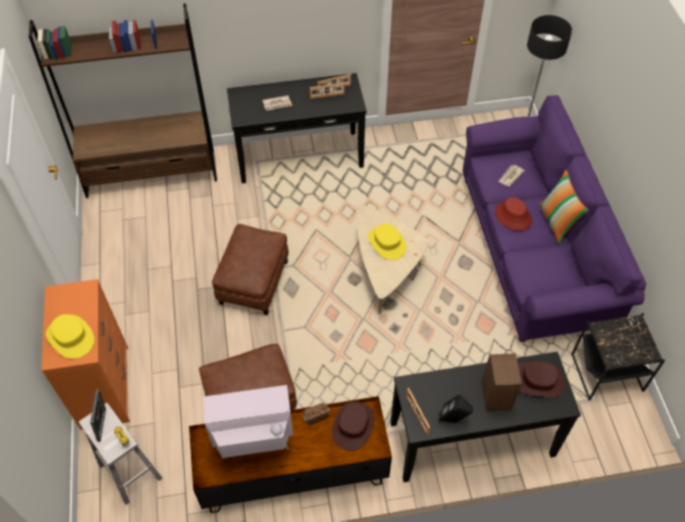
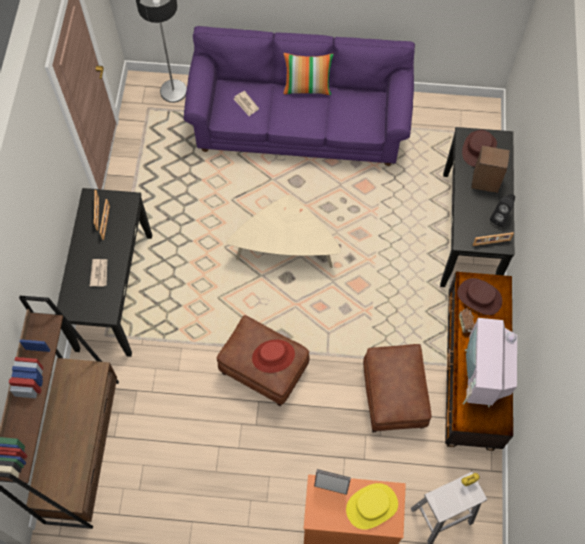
camera: 75 degrees left, 10 degrees up
(104, 425) = (448, 499): picture frame -> picture frame (331, 487)
(387, 243) = (280, 229): yellow hat -> none
(513, 216) = (290, 118): red hat -> red hat (273, 356)
(607, 373) = (432, 115): black side table -> none

